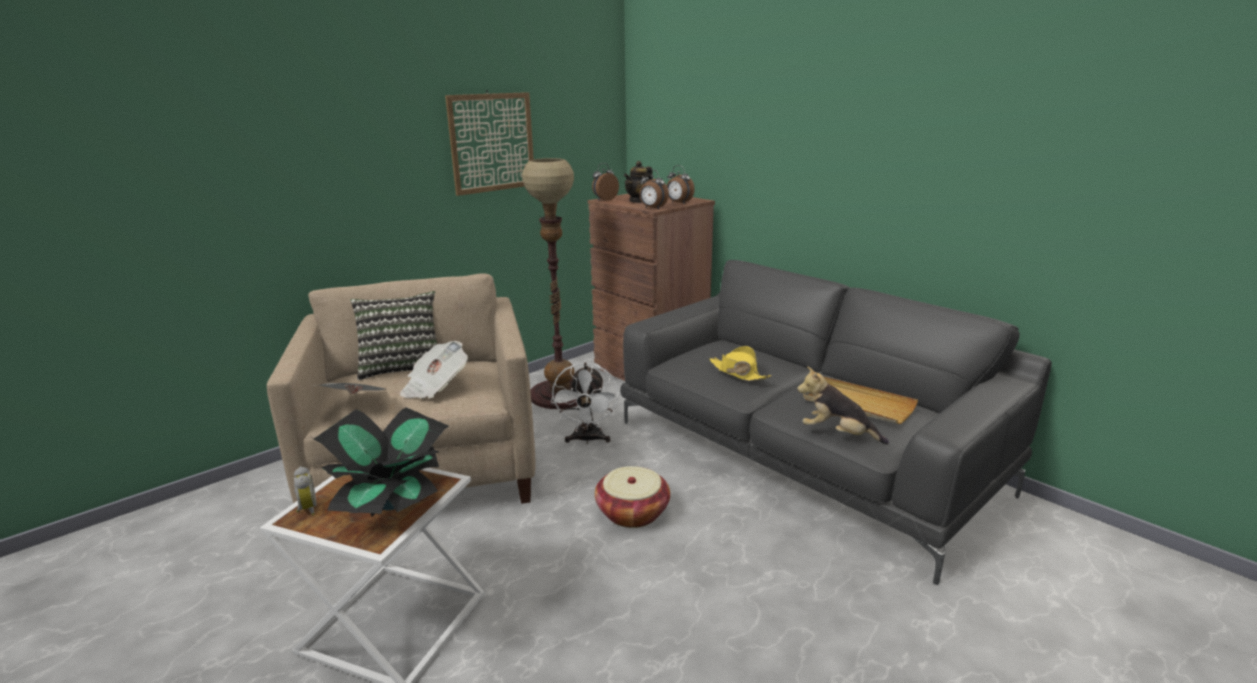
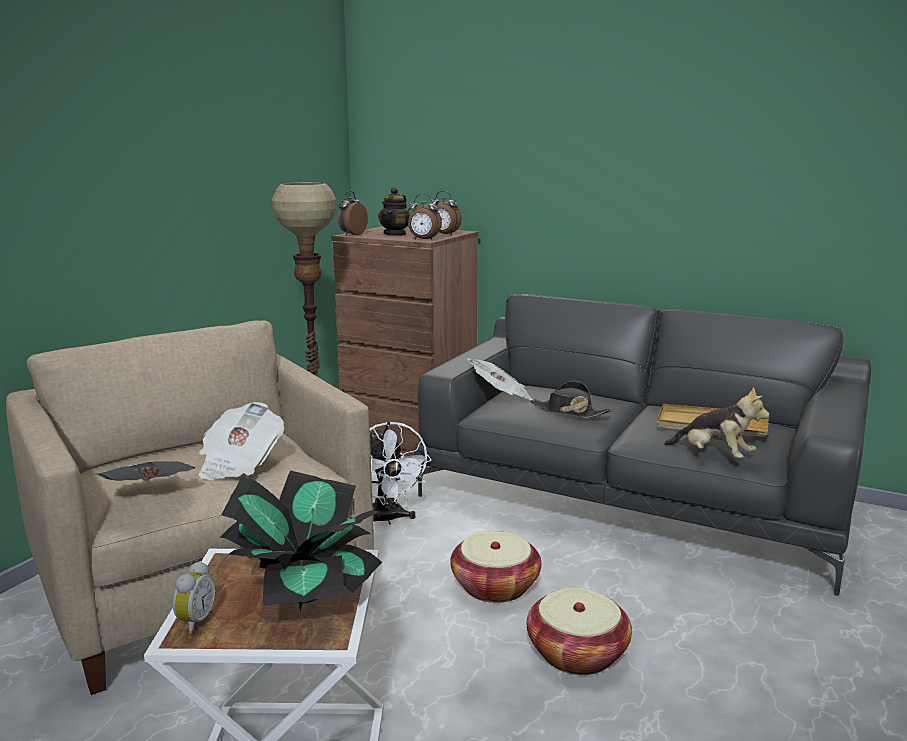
camera: 20 degrees left, 5 degrees down
(306, 509) = (194, 622): alarm clock -> alarm clock turned 60 degrees clockwise
(402, 367) = (169, 448): pillow -> none
(492, 141) = (219, 163): picture -> none
(658, 585) = (577, 653): none -> basket
(693, 350) = (501, 396): none -> newspaper
(738, 372) = (569, 411): yellow hat -> black hat
(837, 434) = (714, 455): plush toy -> plush toy turned 150 degrees counterclockwise

